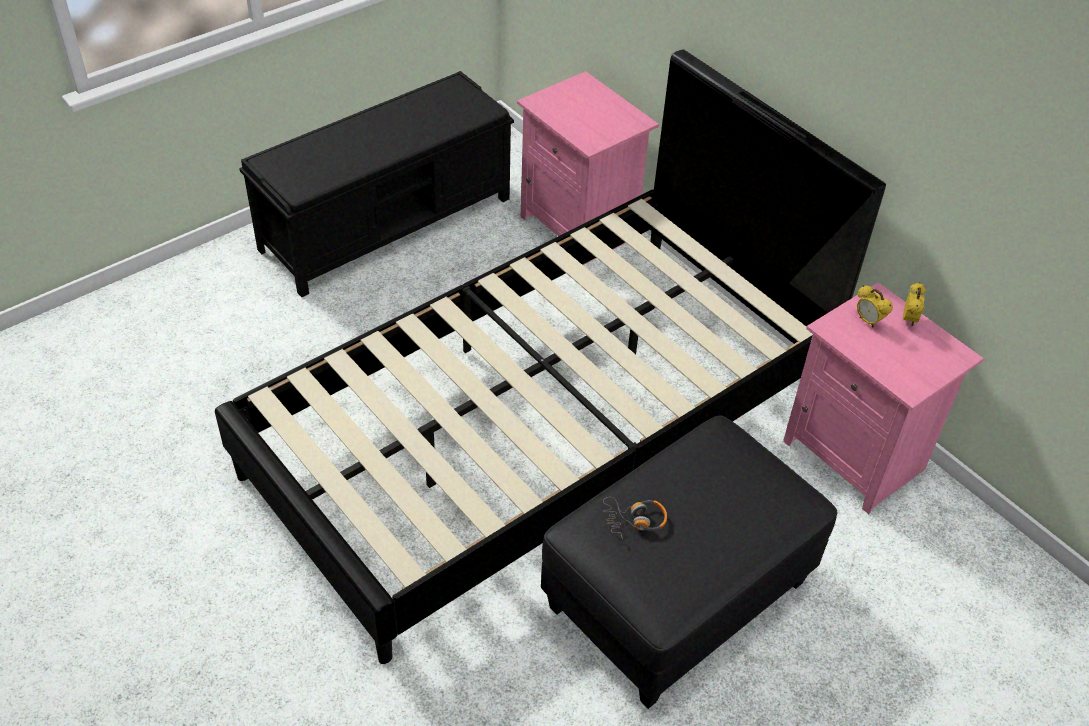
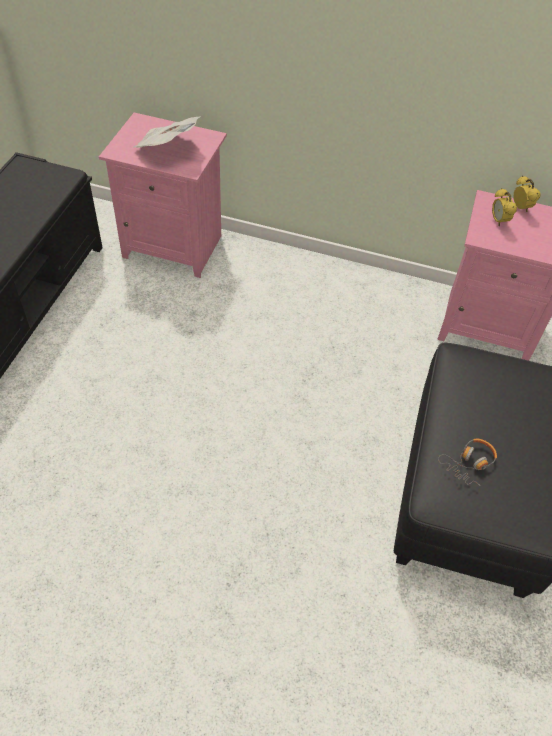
camera: 35 degrees left, 5 degrees up
(542, 427) = (272, 419): black bed -> none
(587, 116) = (167, 148): none -> newspaper
(868, 321) = (498, 221): alarm clock -> alarm clock turned 60 degrees clockwise

